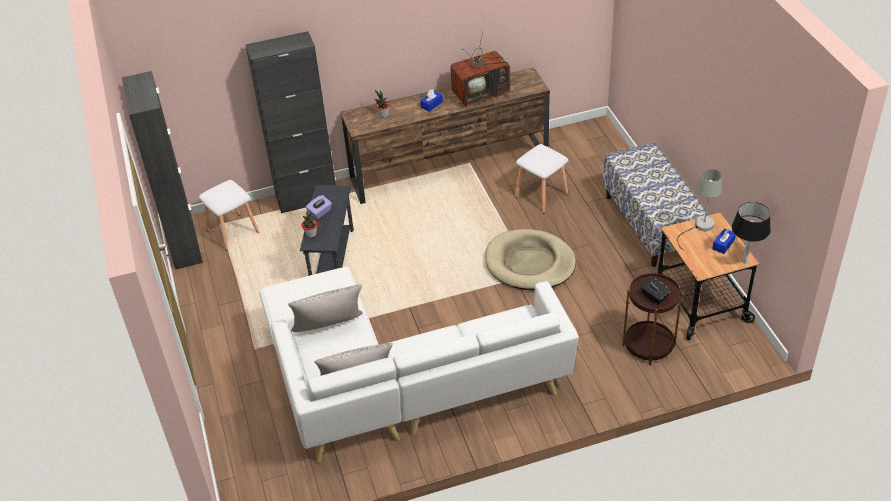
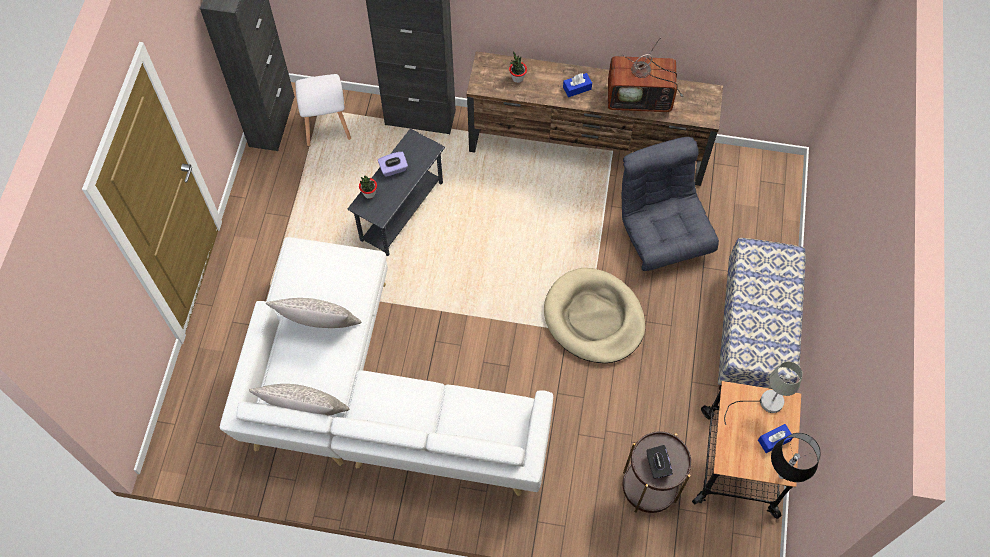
camera: 25 degrees right, 20 degrees up
(541, 195) = (662, 233): white stool -> grey armchair

